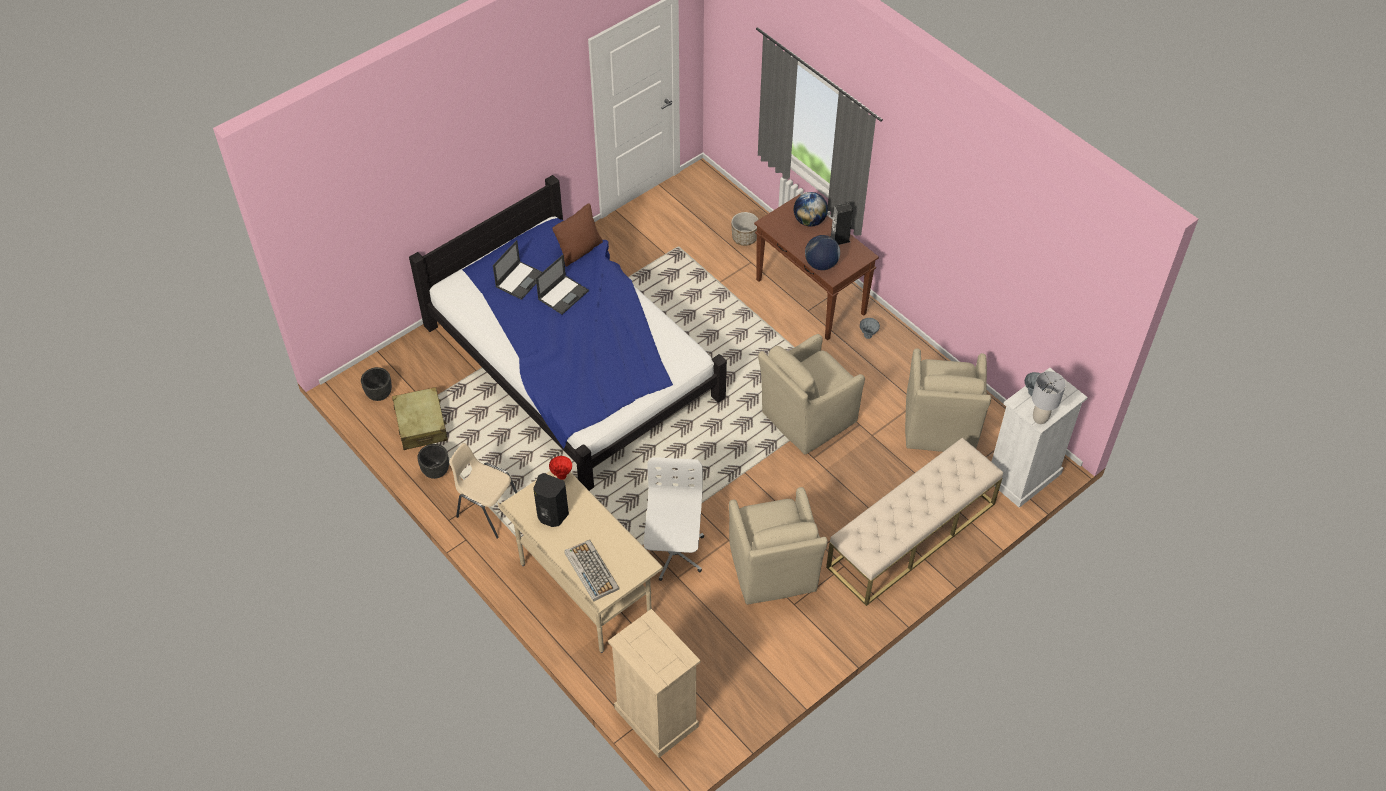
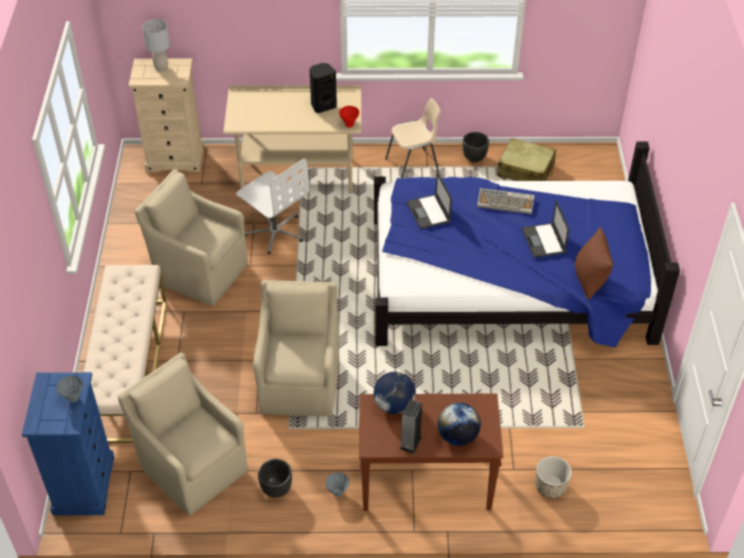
camera: 130 degrees right, 5 degrees down
(379, 395) = (577, 163): black planter -> black planter (276, 489)
(520, 280) = (587, 226): laptop -> laptop (428, 212)
(590, 570) = (261, 101): keyboard -> keyboard (506, 202)
(1023, 476) = (83, 485): white dresser -> blue dresser
(1040, 418) = (47, 382): grey table lamp -> grey table lamp (161, 67)

